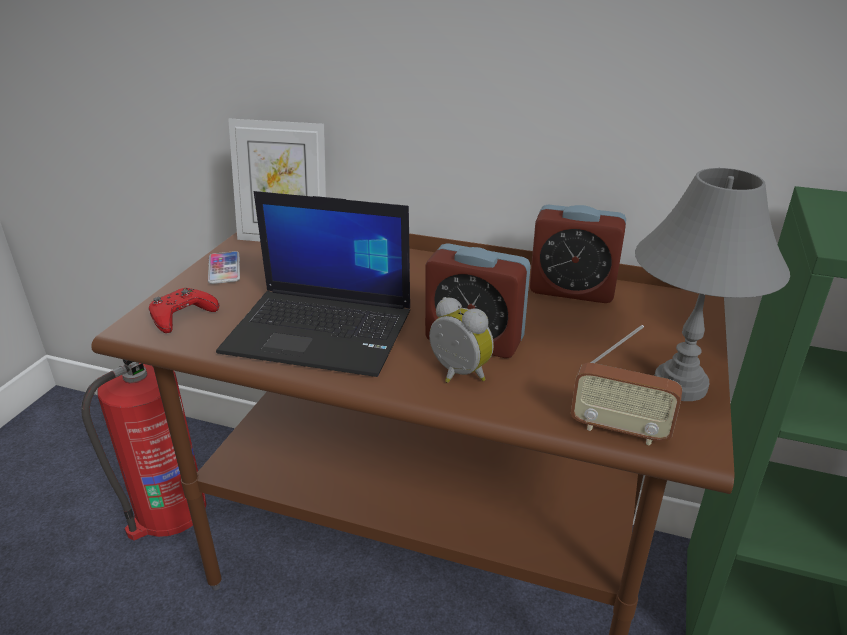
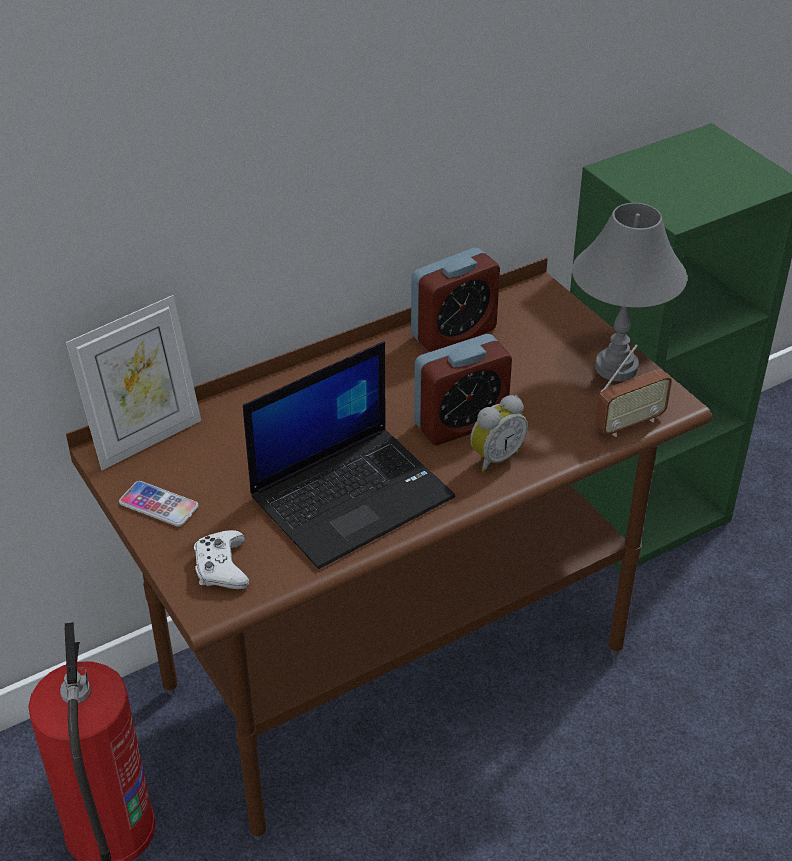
camera: 50 degrees left, 10 degrees up
(182, 316) = (222, 567): red game controller -> white game controller
(457, 375) = (494, 457): alarm clock -> alarm clock turned 150 degrees clockwise

